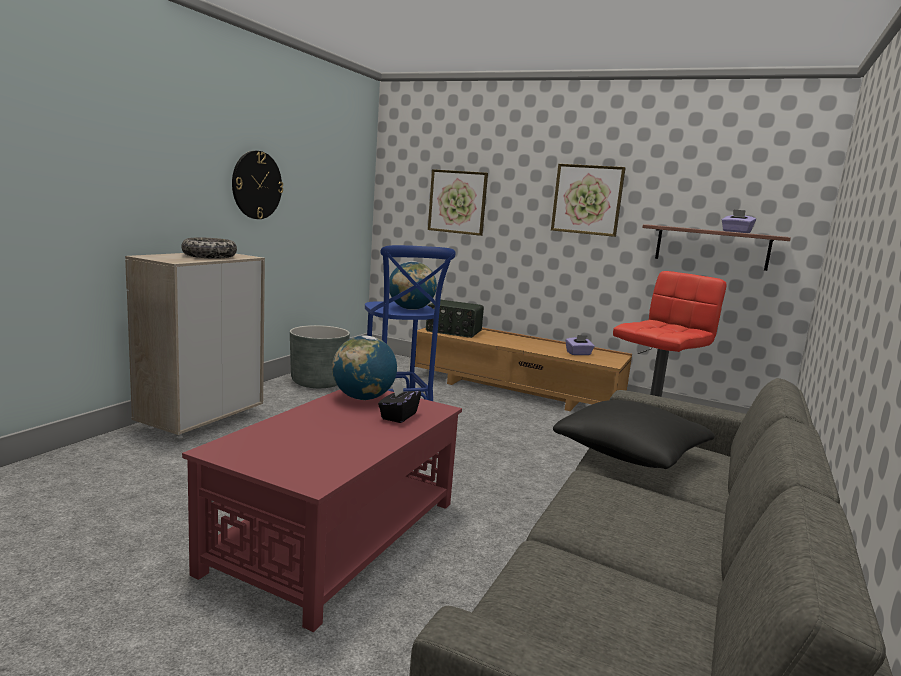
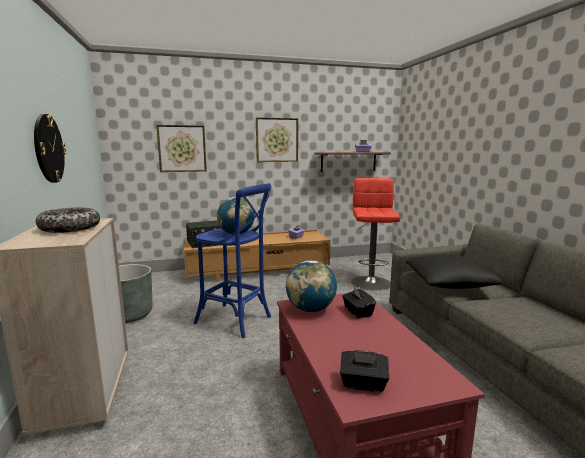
camera: 40 degrees left, 0 degrees up
(253, 447) = (363, 384): none -> black tissue box

